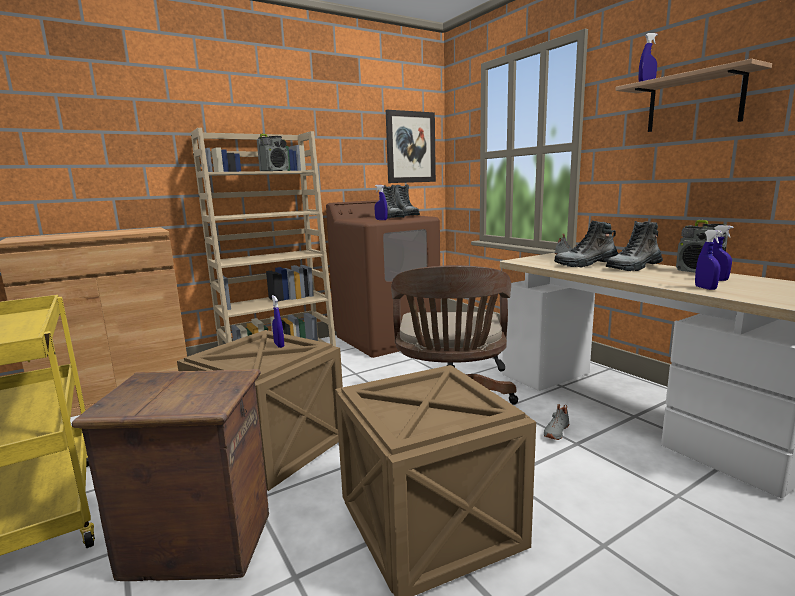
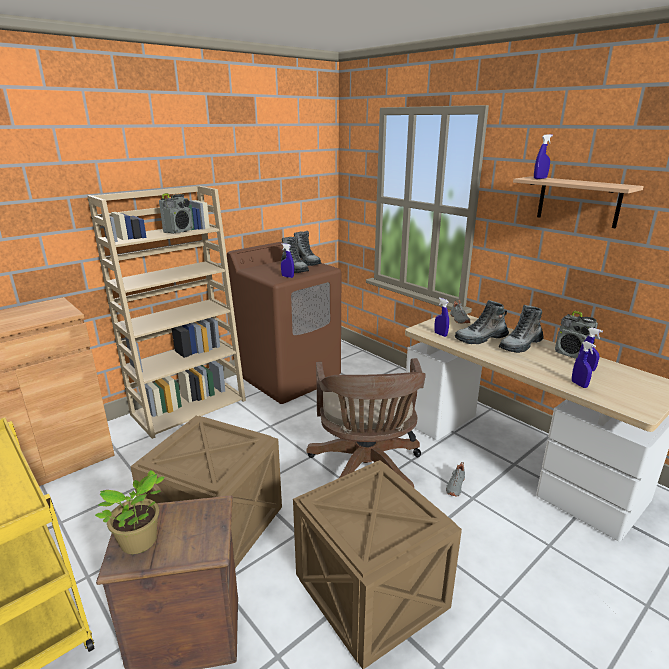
camera: 10 degrees left, 10 degrees up
(137, 396) = (140, 543): none -> potted plant
(279, 345) = (219, 437): blue spray bottle -> blue spray bottle (440, 334)
(410, 147) = (306, 184): picture -> none

